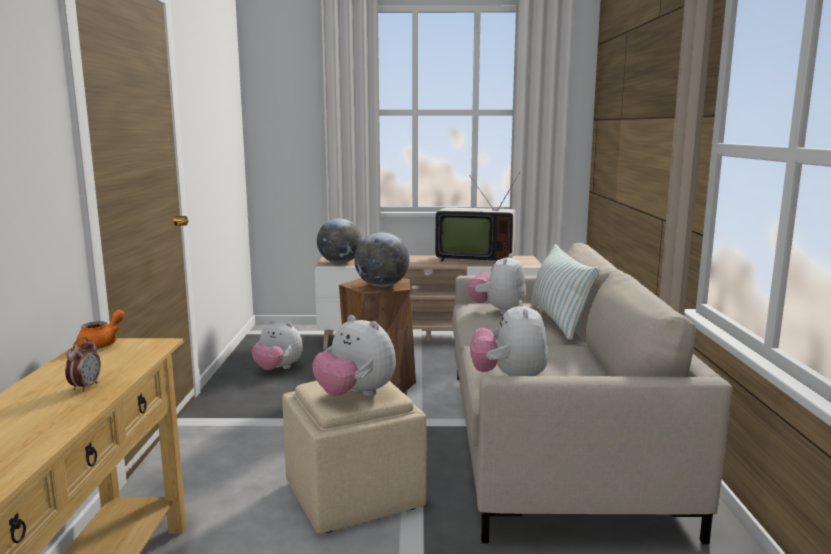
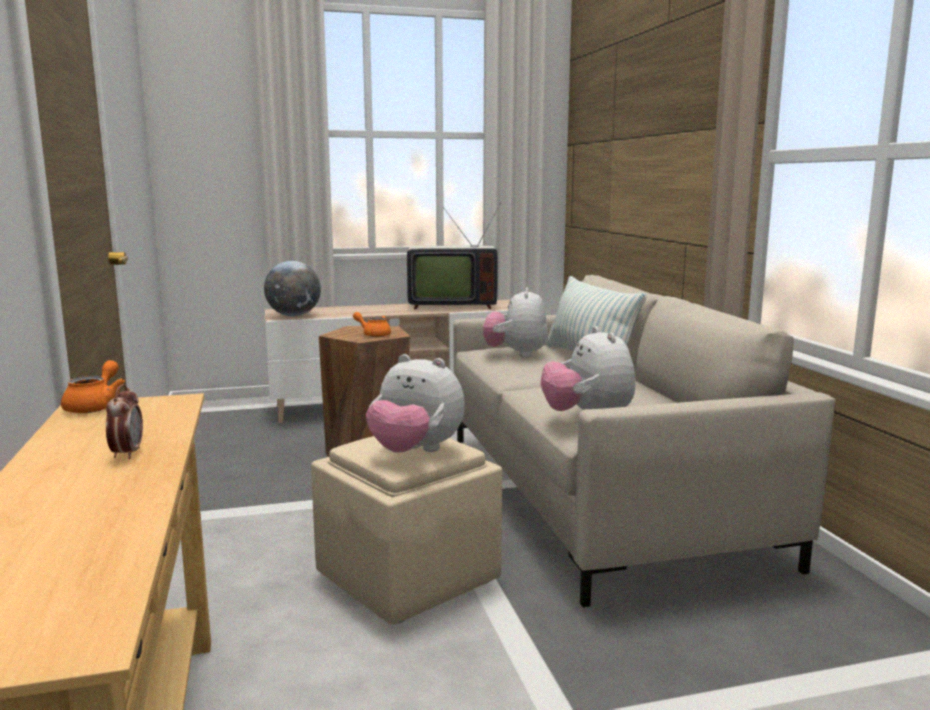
camera: 15 degrees left, 0 degrees up
(278, 369) = (232, 450): plush toy -> none
(382, 286) = (374, 334): globe -> orange teapot

